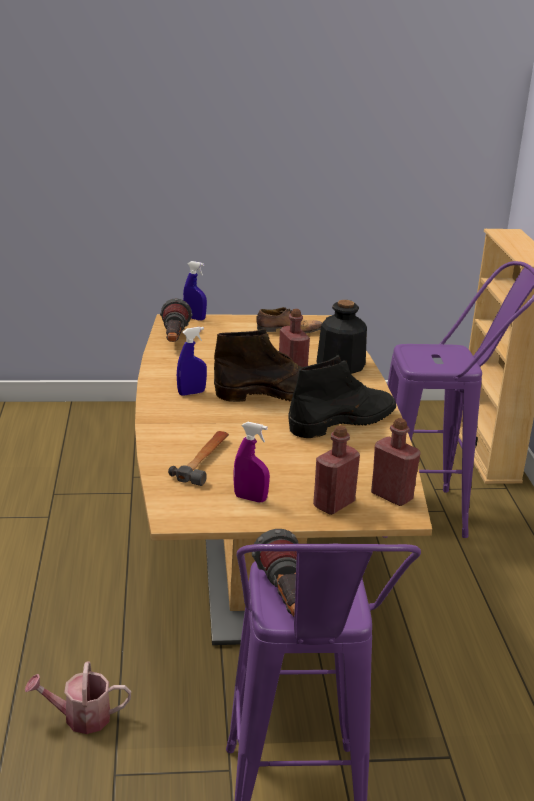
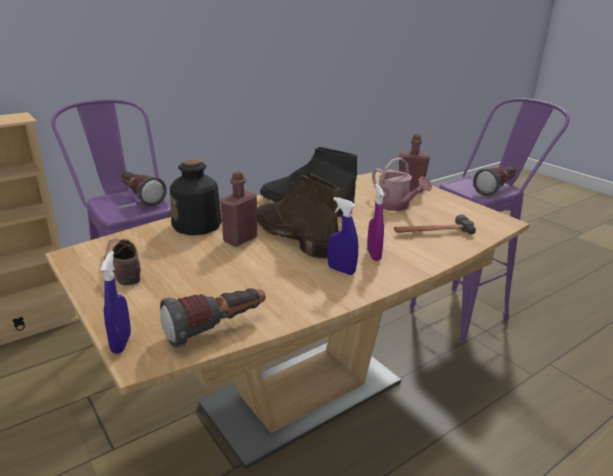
camera: 120 degrees left, 0 degrees up
(80, 717) = (526, 412): watering can -> watering can (396, 206)
(250, 498) = (446, 208): purple spray bottle -> purple spray bottle (373, 255)
(391, 496) = (376, 179): red bottle -> none
(448, 364) = (140, 198): none -> flashlight

